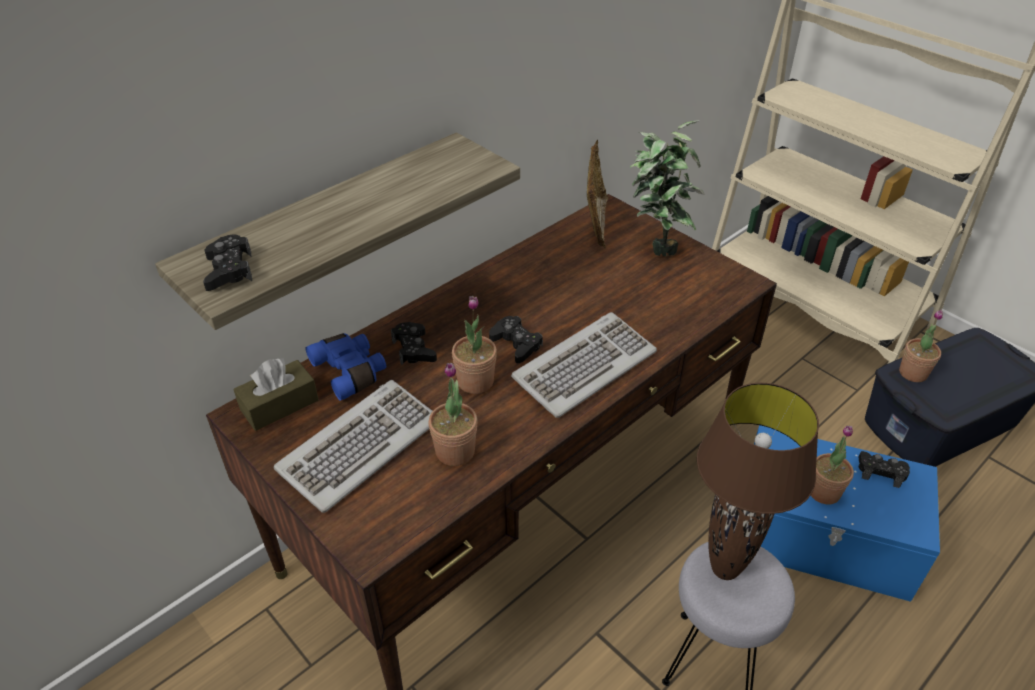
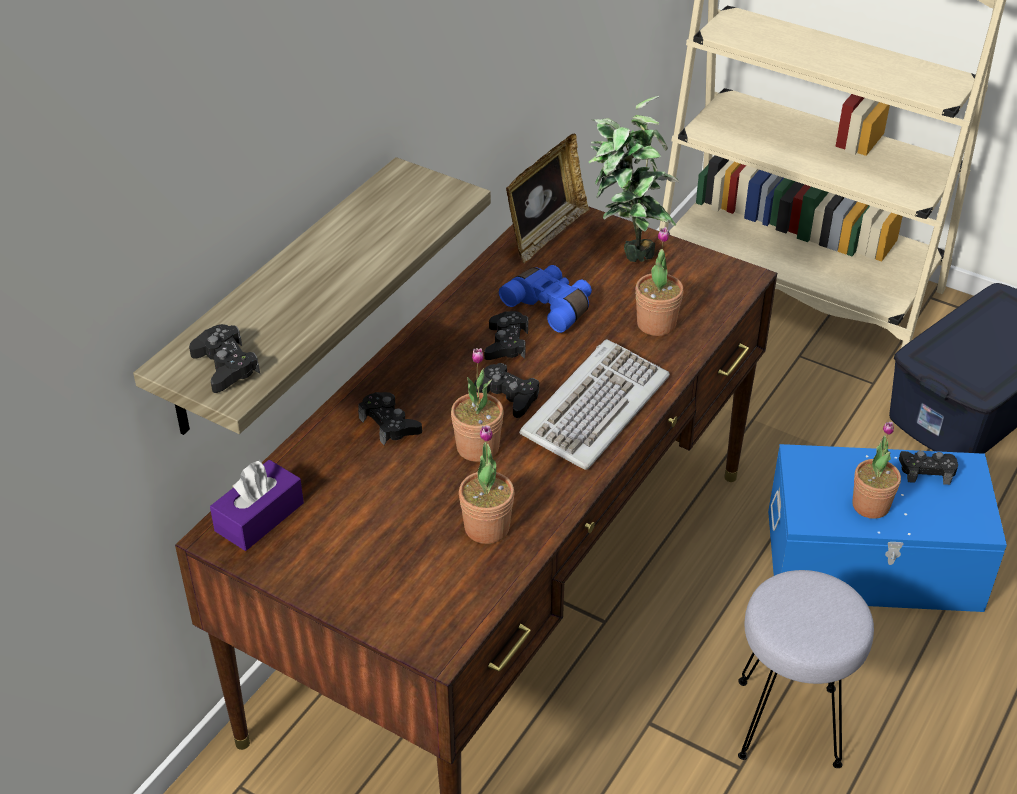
camera: 15 degrees left, 0 degrees up
(279, 405) = (259, 517): brown tissue box -> purple tissue box
(351, 371) = (326, 463): blue binoculars -> blue binoculars (551, 306)
(360, 446) = (376, 543): keyboard -> none
(532, 302) = (506, 343): none -> black game controller
(595, 224) = (545, 233): picture frame -> picture frame turned 45 degrees clockwise
(724, 569) = (792, 604): brown table lamp -> none
(913, 373) = (936, 351): potted plant -> potted plant (656, 324)

